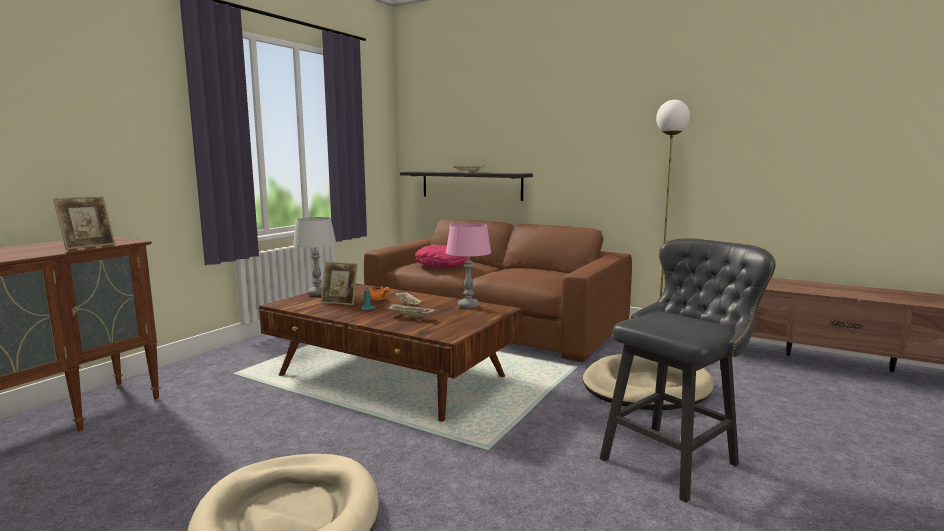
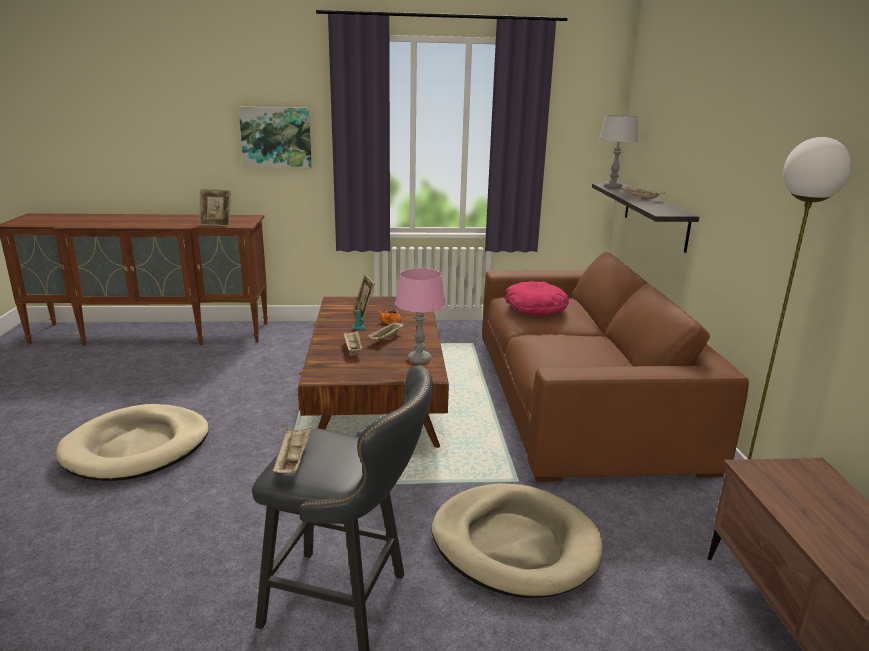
camera: 55 degrees right, 10 degrees up
(113, 133) = (276, 137): none -> picture
(317, 293) = (378, 300): grey table lamp -> grey table lamp (612, 187)
(679, 330) = (293, 461): none -> beige tray

